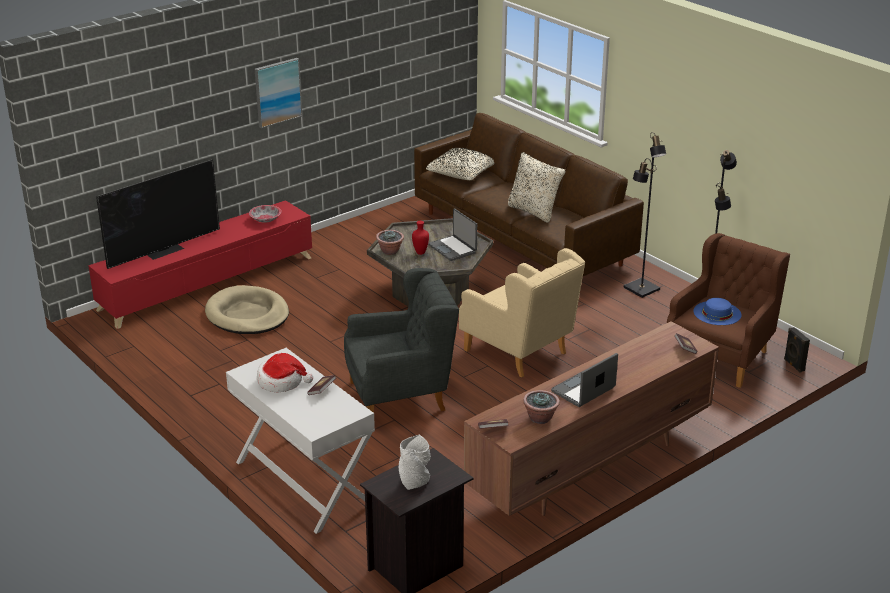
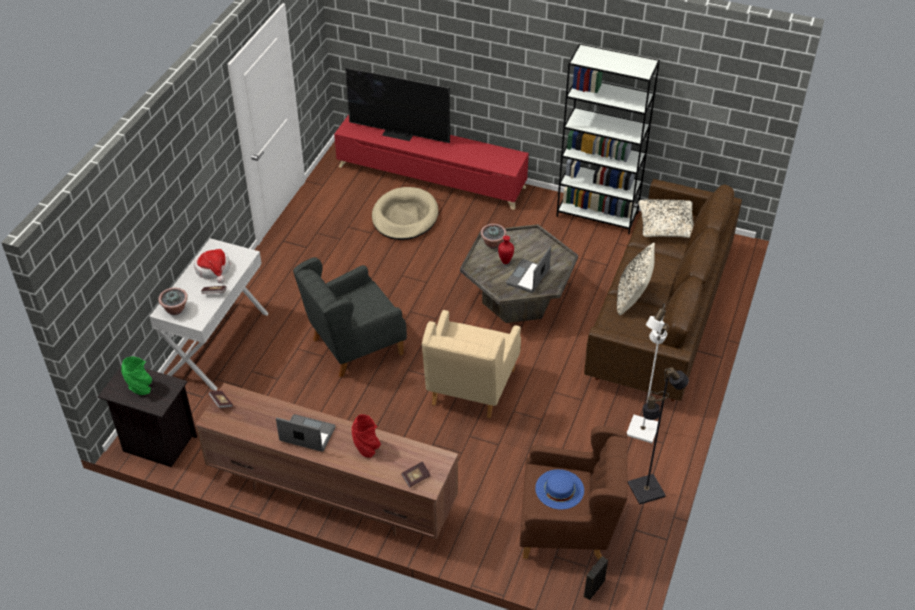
camera: 60 degrees right, 15 degrees up
(265, 219) = (487, 158): bowl -> none
(277, 92) = (536, 64): picture -> none
(368, 223) = (598, 214): none -> white bookcase
(400, 397) = (355, 346): grey armchair -> grey armchair turned 105 degrees clockwise
(415, 481) = (140, 388): grey vase -> green vase
(540, 418) = (251, 423): potted plant -> potted plant (175, 309)
(628, 363) = (366, 448): none -> red vase
(641, 288) = (642, 429): black floor lamp -> white floor lamp

